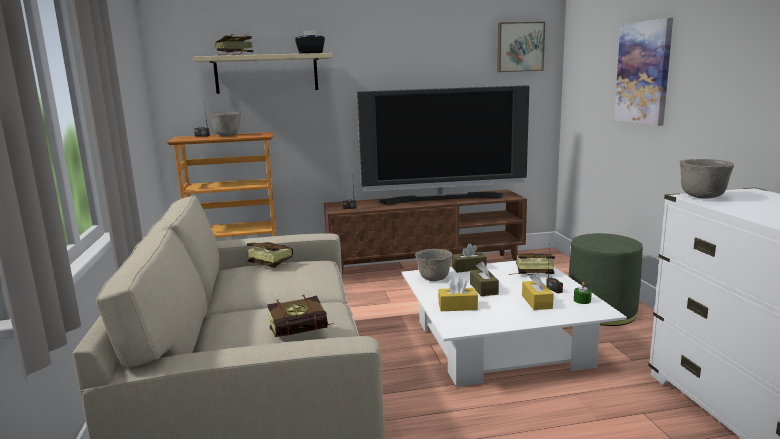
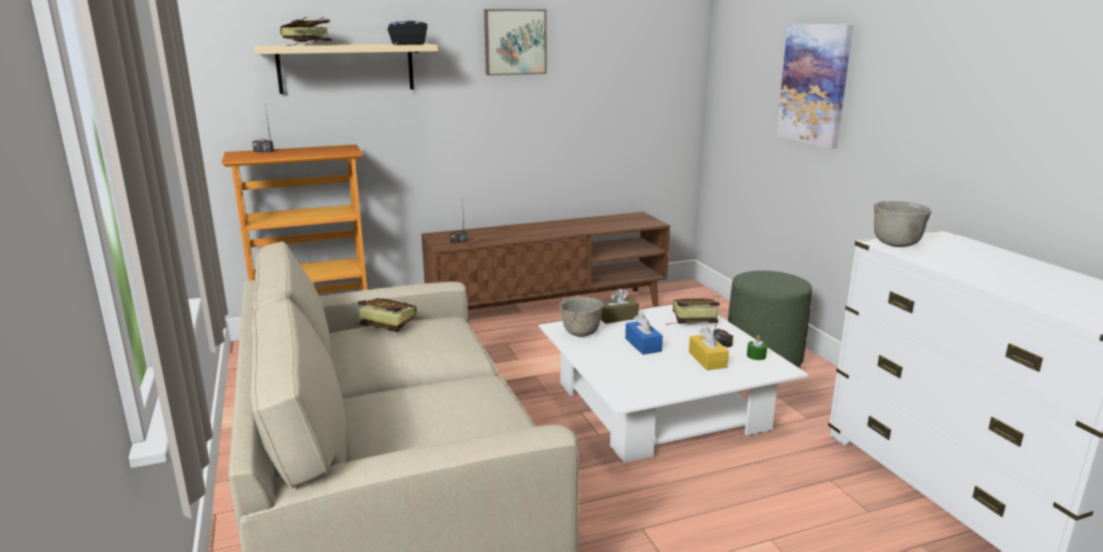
camera: 10 degrees left, 5 degrees up
(227, 135) = (298, 151): grey bowl -> none
(305, 334) = (473, 422): book -> none
(443, 199) = (570, 226): television -> none
(457, 306) = (620, 369): yellow tissue box -> none
(483, 289) = (643, 345): brown tissue box -> blue tissue box
(519, 47) = (660, 38): picture -> picture (514, 42)

